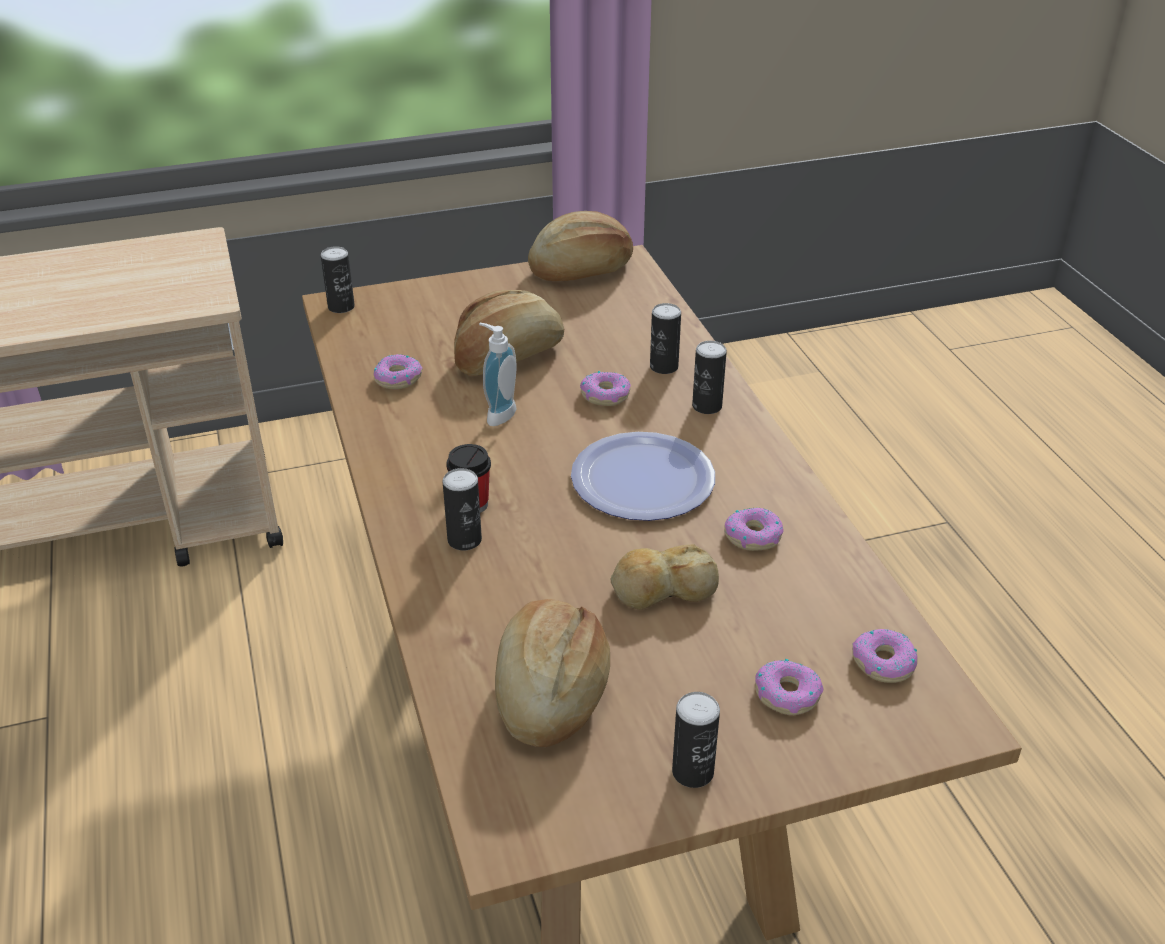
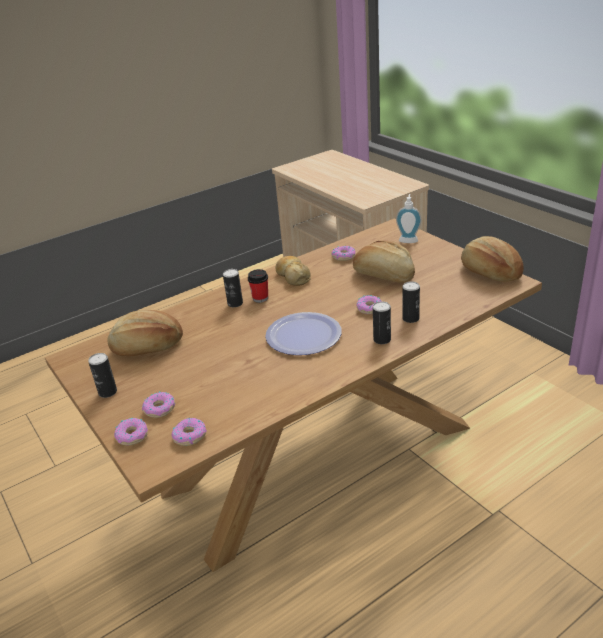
camera: 75 degrees right, 5 degrees down
(341, 307) = (391, 228): can -> none
(497, 414) = (332, 286): soap dispenser -> soap dispenser (408, 240)
(662, 589) = (222, 359): bread -> bread (293, 276)
(753, 536) = (274, 377): donut -> donut (132, 435)

